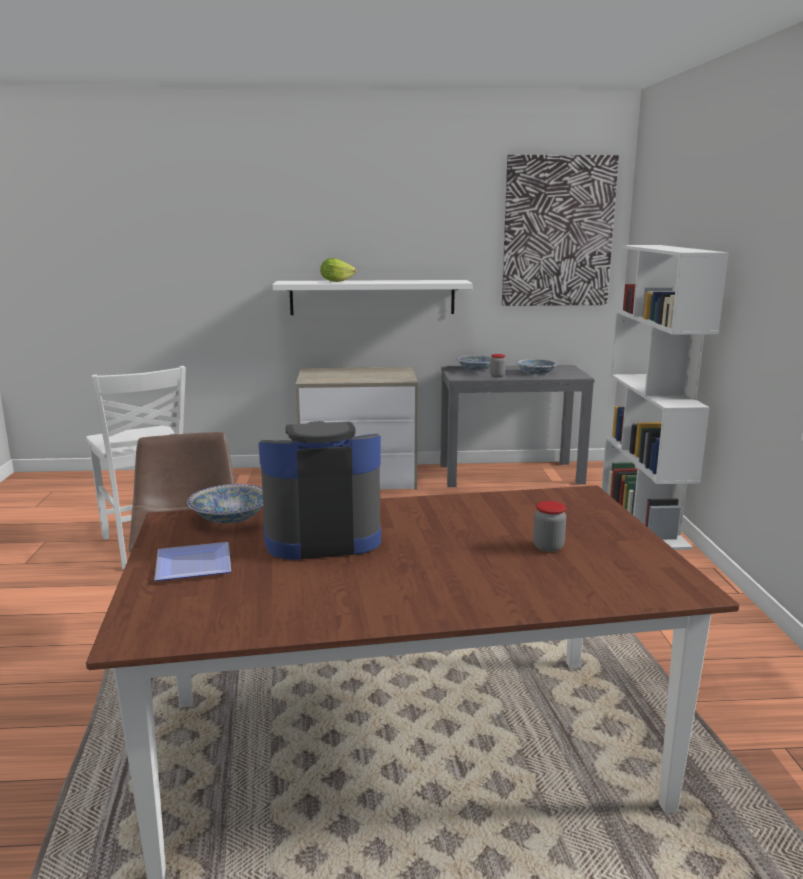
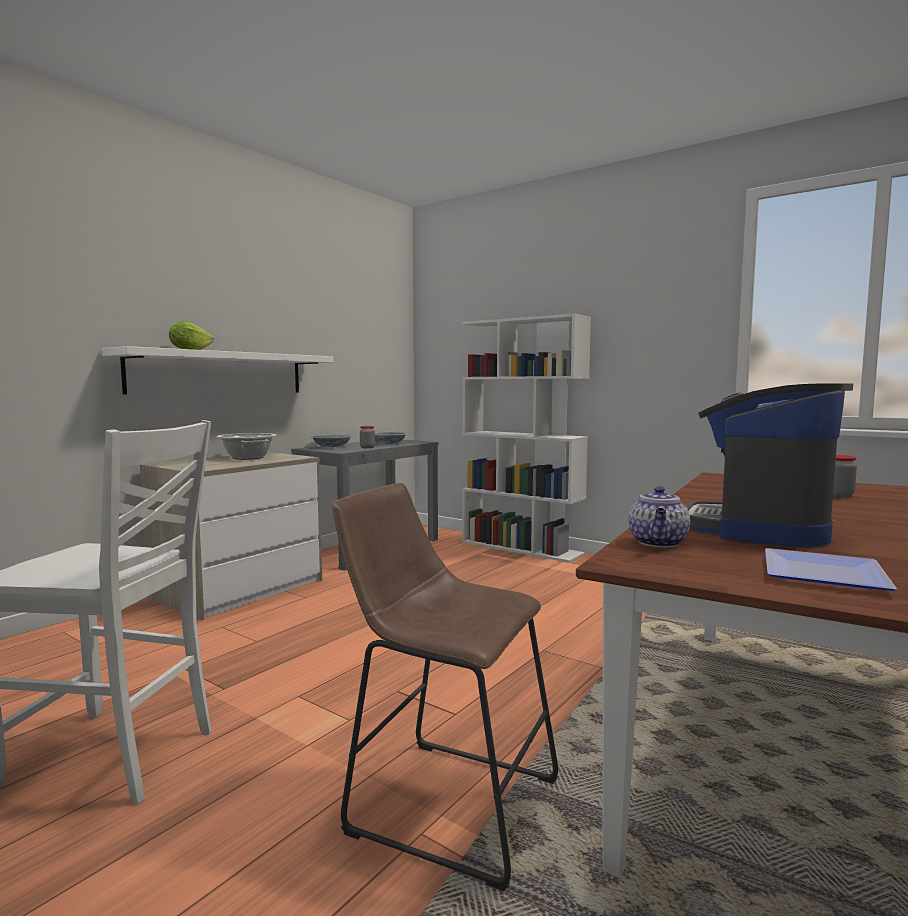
camera: 50 degrees left, 10 degrees down
(230, 518) = (658, 543): bowl -> teapot
(374, 373) = (247, 457): none -> cooking pot
(558, 232) = (371, 317): picture -> none

